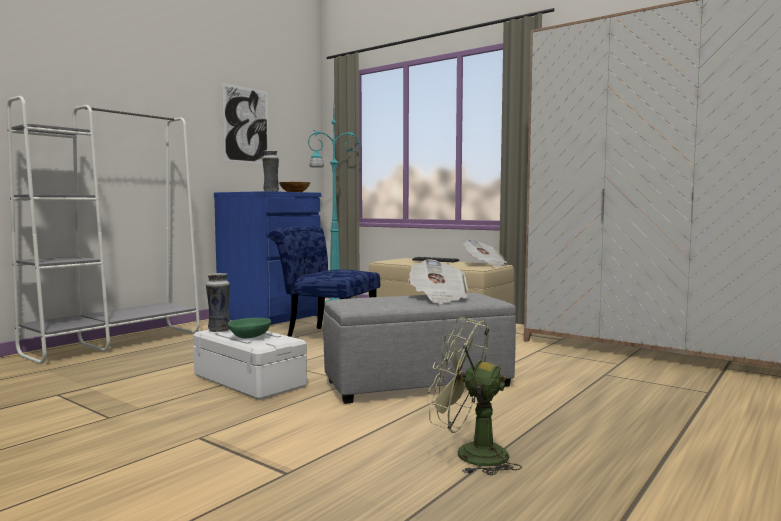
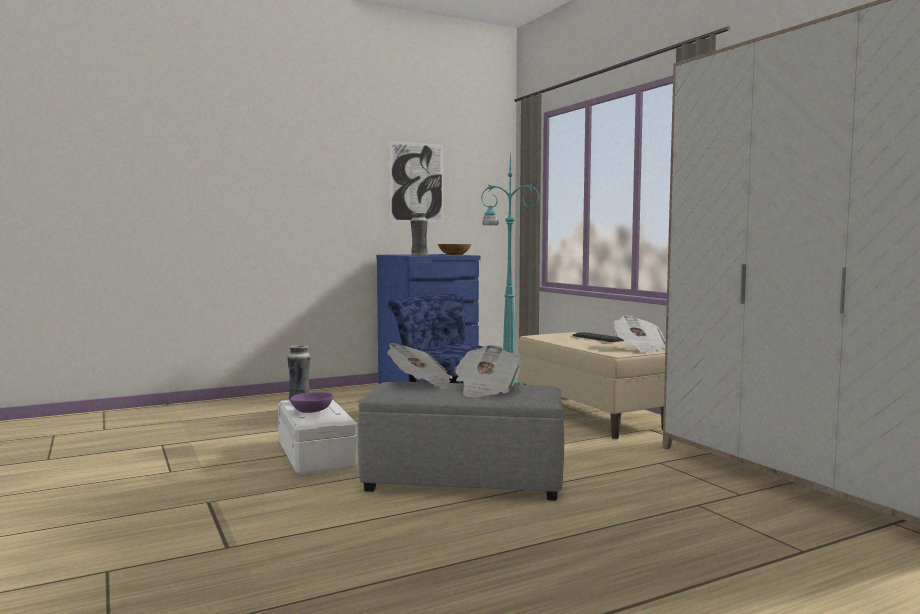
camera: 25 degrees right, 0 degrees up
(115, 344) = (260, 402): grey clothes rack -> none
(249, 336) = (311, 411): green bowl -> purple bowl
(372, 298) = (421, 383): none -> newspaper
(470, 455) = (400, 565): green fan -> none

